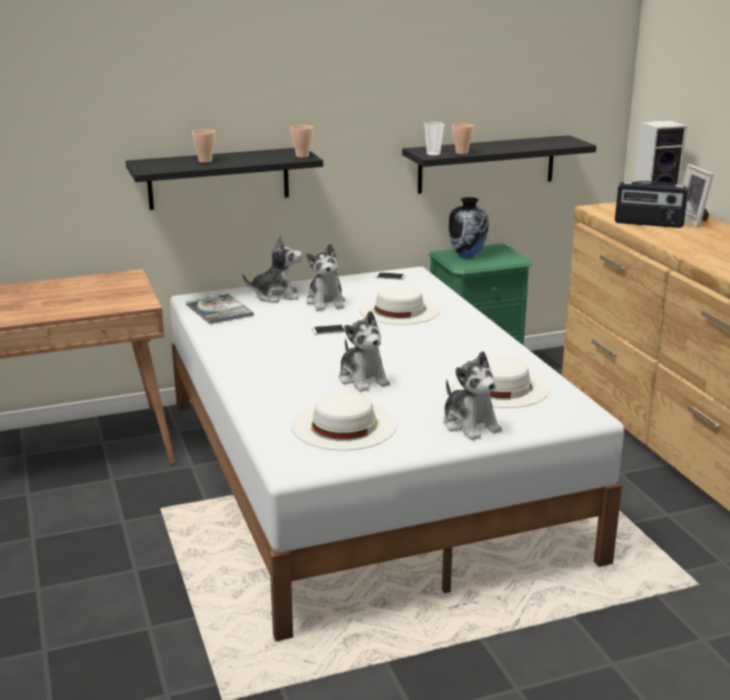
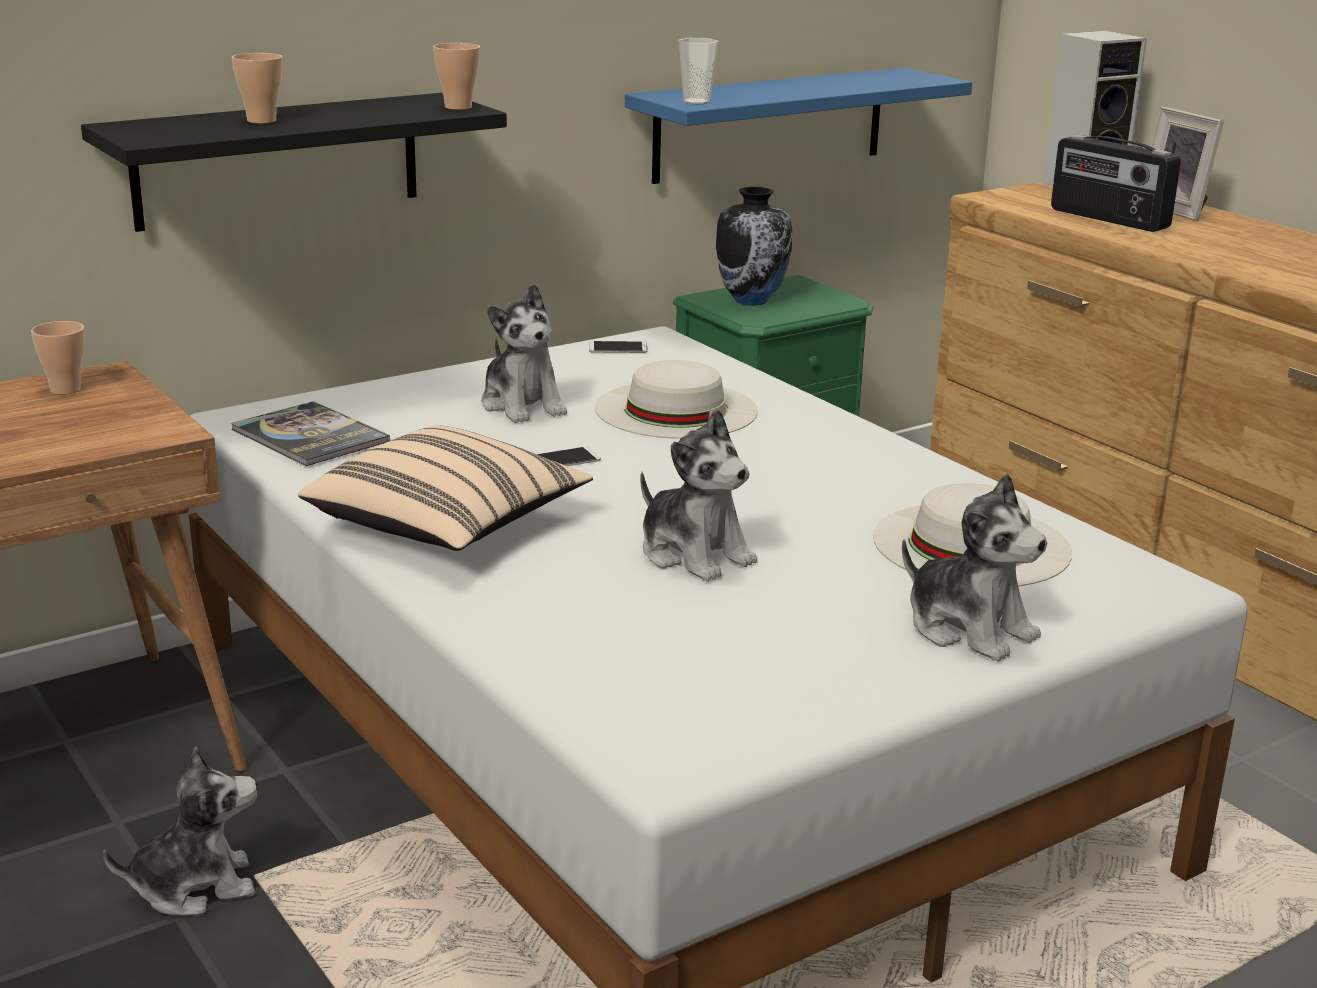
camera: 15 degrees left, 0 degrees up
(258, 357) = (448, 527): none -> beige pillow
(276, 296) = (412, 399): plush toy -> plush toy (194, 886)
(344, 425) = (718, 657): white hat -> none
(461, 152) = (746, 98): cup -> cup (65, 389)
(486, 164) = (770, 124): black shelf -> blue shelf
(648, 224) = (1108, 219): radio -> radio turned 45 degrees clockwise

